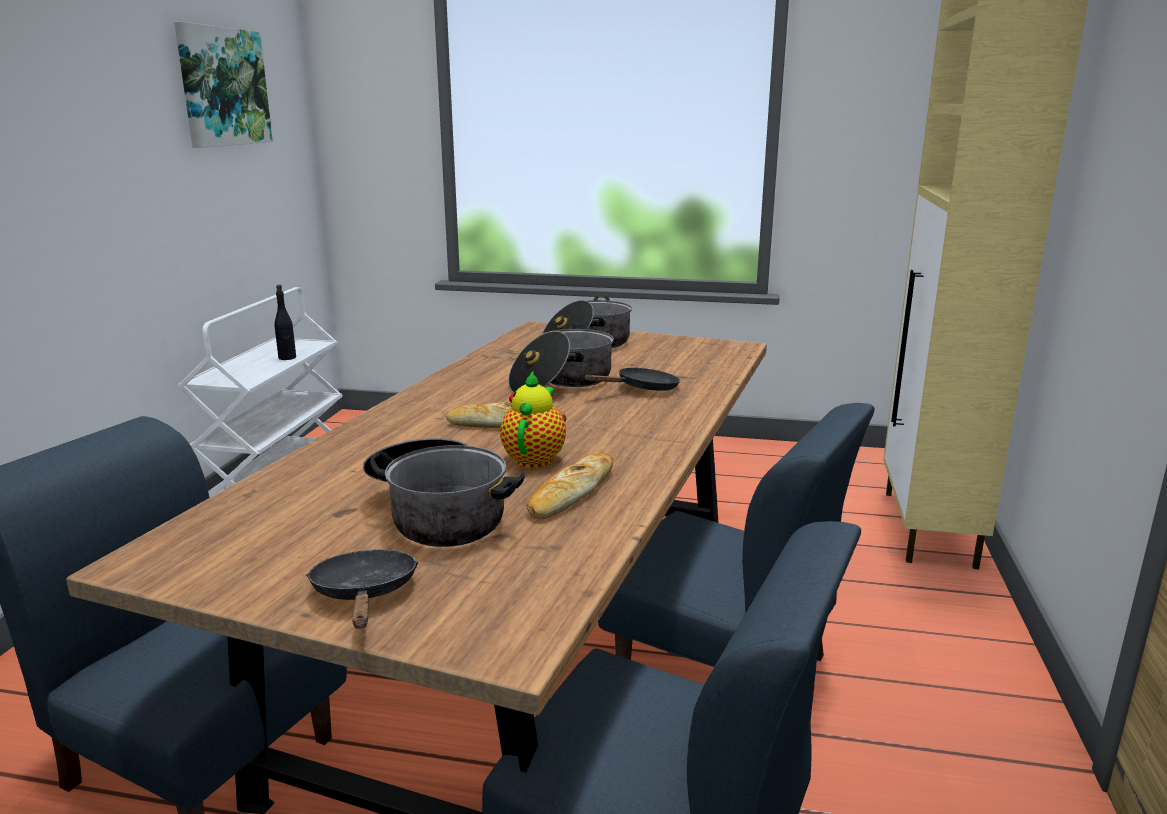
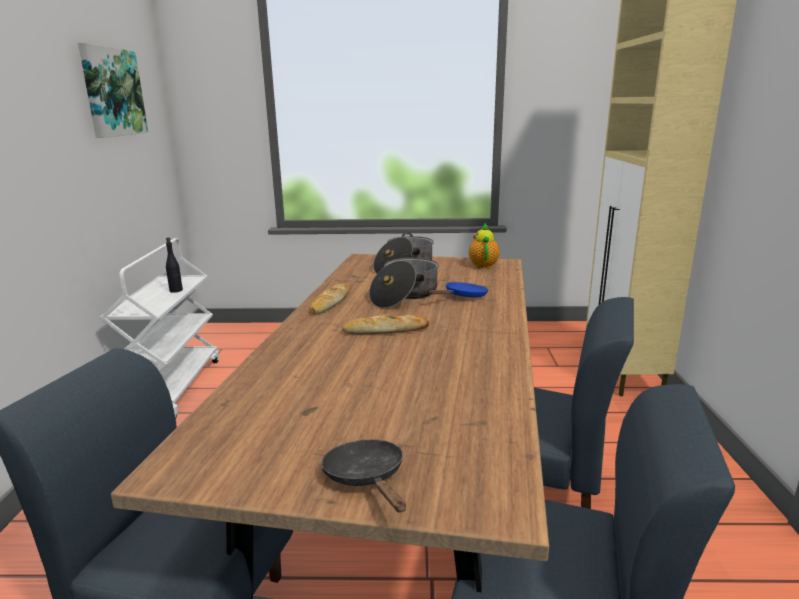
camera: 10 degrees left, 0 degrees up
(439, 514) = (382, 405): cooking pot -> none
(535, 458) = (423, 354): teapot -> teapot (483, 265)
(571, 493) = (466, 378): bread -> bread (330, 302)
(642, 389) = (463, 297): black frying pan -> blue frying pan

